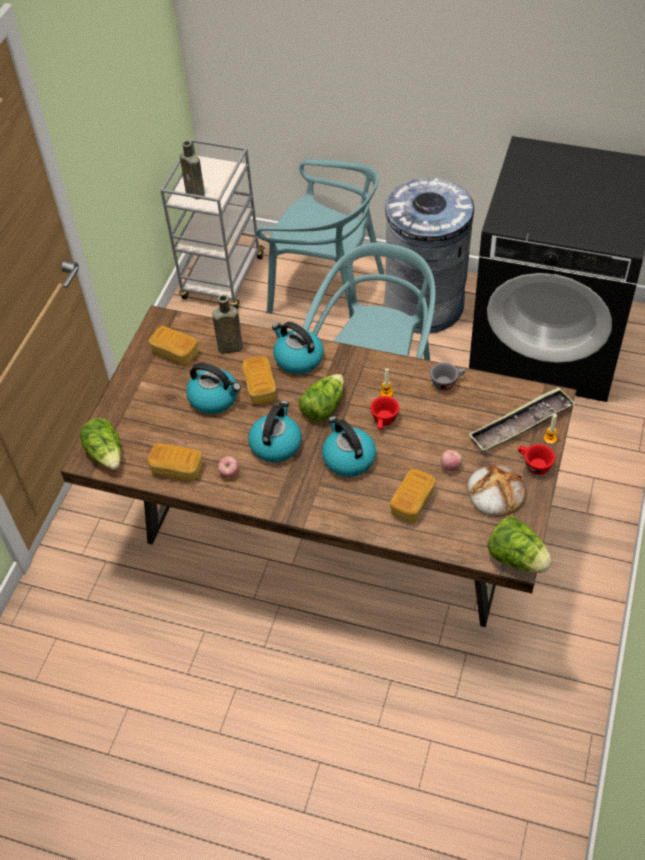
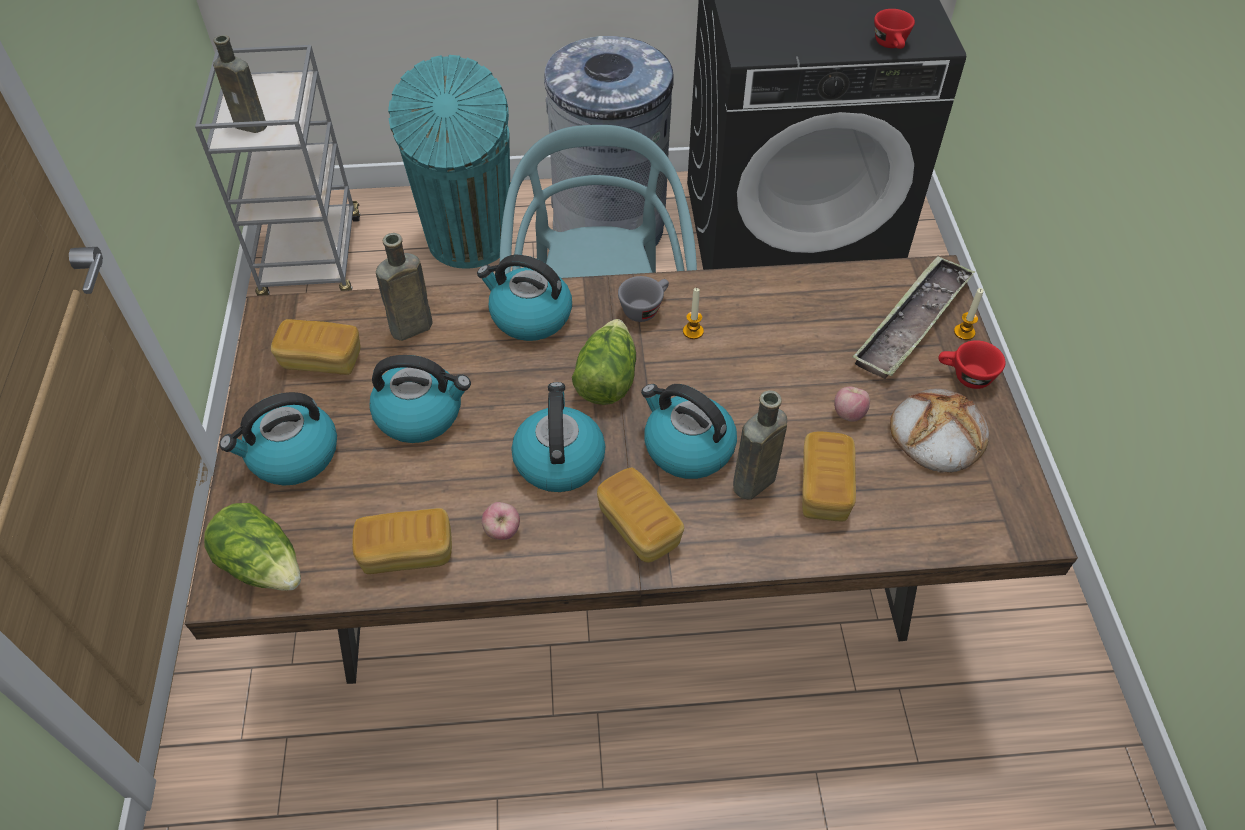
camera: 25 degrees left, 0 degrees up
(141, 402) = (292, 456): none -> kettle
(260, 388) = (490, 377): bread -> bread (639, 527)
(326, 291) = (469, 241): turquoise chair -> turquoise trash can
(373, 488) = (751, 484): none -> brown bottle
(384, 421) = (712, 375): red cup -> red cup (891, 45)
(447, 382) = (773, 292): grey cup -> grey cup (644, 308)
(517, 558) = (1029, 526): lettuce -> none

